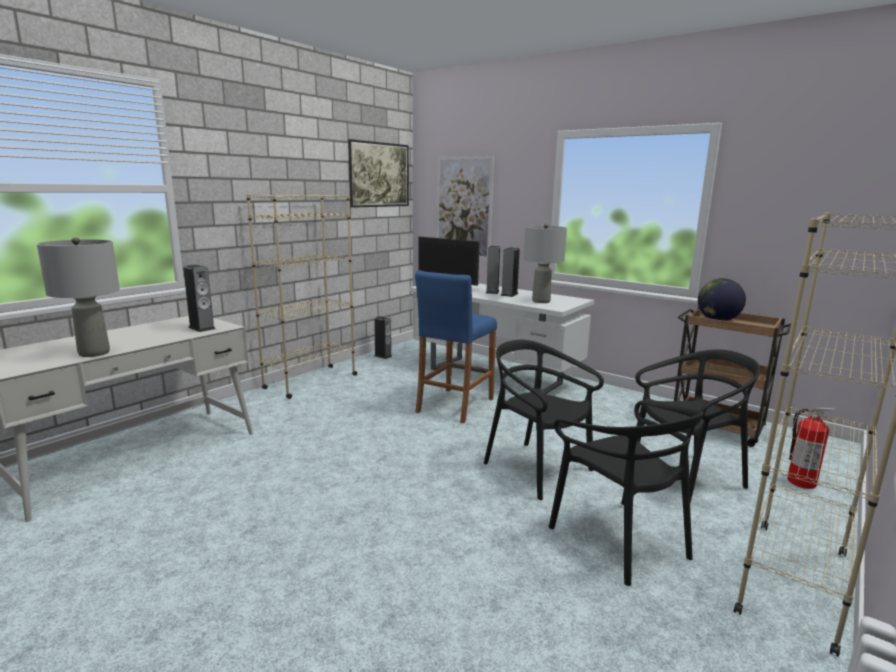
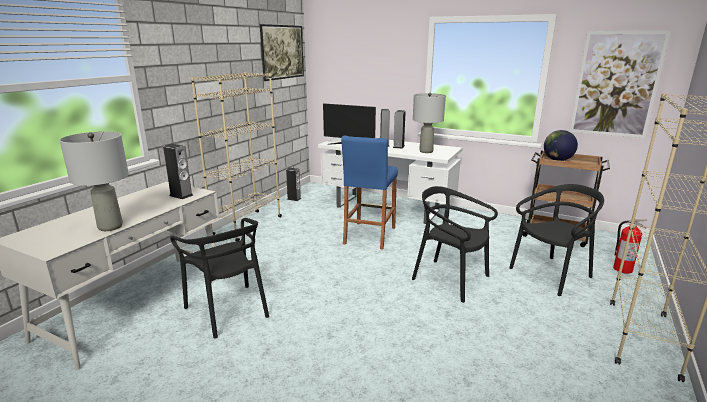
camera: 10 degrees left, 5 degrees up
(463, 207) = (351, 77): picture -> picture (616, 84)
(619, 540) = (527, 324): black chair -> black chair (228, 310)

